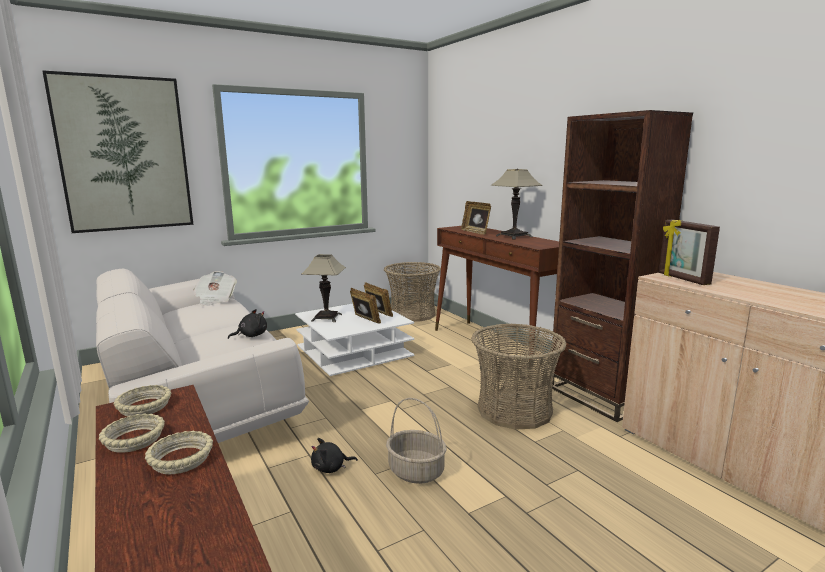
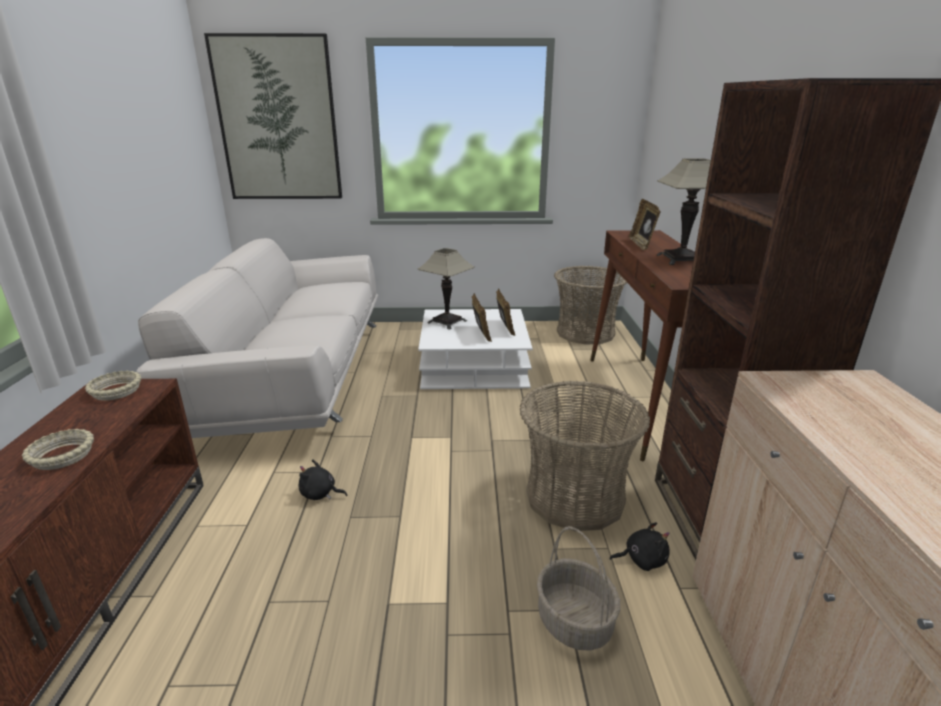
camera: 30 degrees right, 10 degrees up
(134, 439) = (67, 422): beige bowl -> none
(215, 299) = (341, 282): newspaper -> none
(251, 336) = (316, 332): black plush toy -> black plush toy (642, 559)
(415, 471) = (388, 530): basket -> basket (573, 621)
(682, 279) = (808, 395): picture frame -> none

